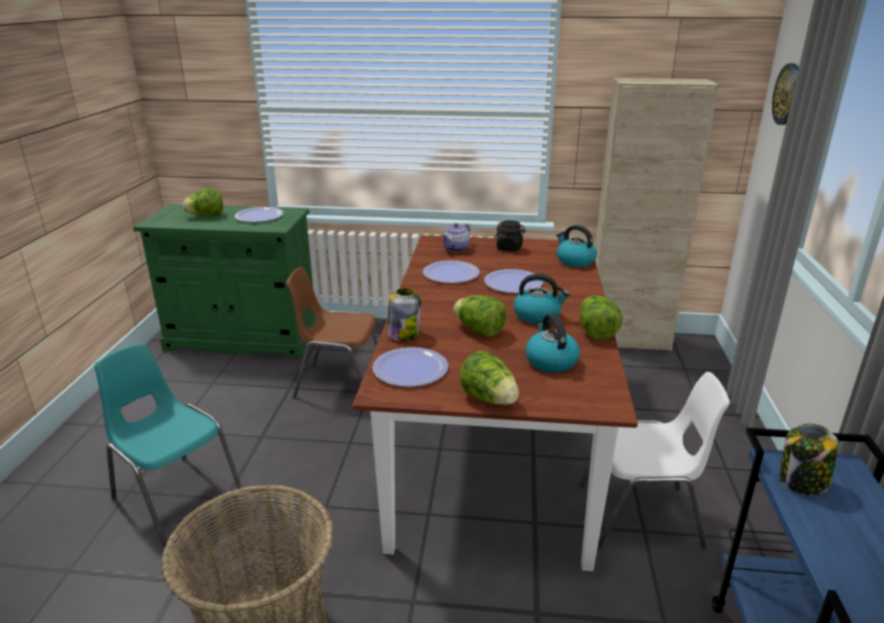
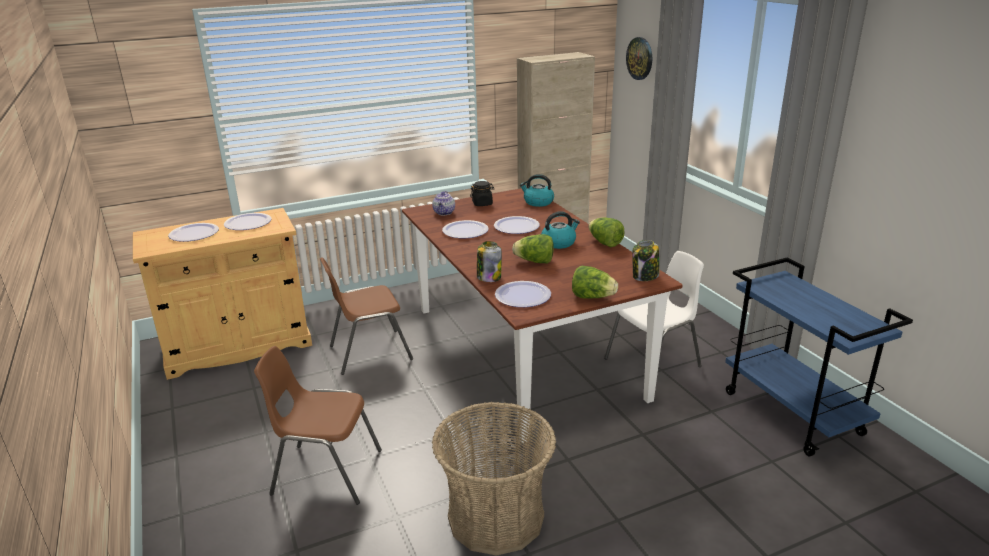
camera: 30 degrees left, 0 degrees up
(176, 496) = (325, 472): turquoise chair -> brown chair
(206, 216) = (194, 233): lettuce -> plate
(242, 338) = (238, 346): green cabinet -> beige cabinet
(550, 361) = (600, 266): kettle -> none
(802, 483) = (774, 290): jar -> jar (645, 276)

